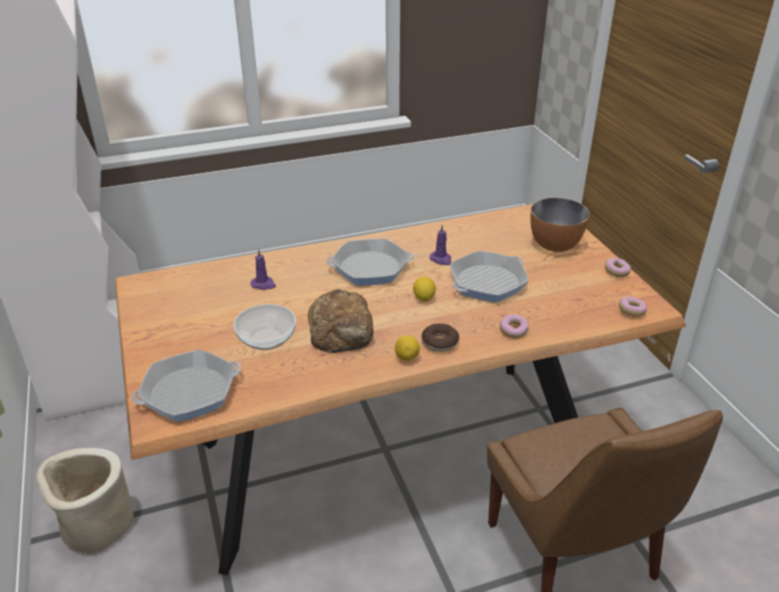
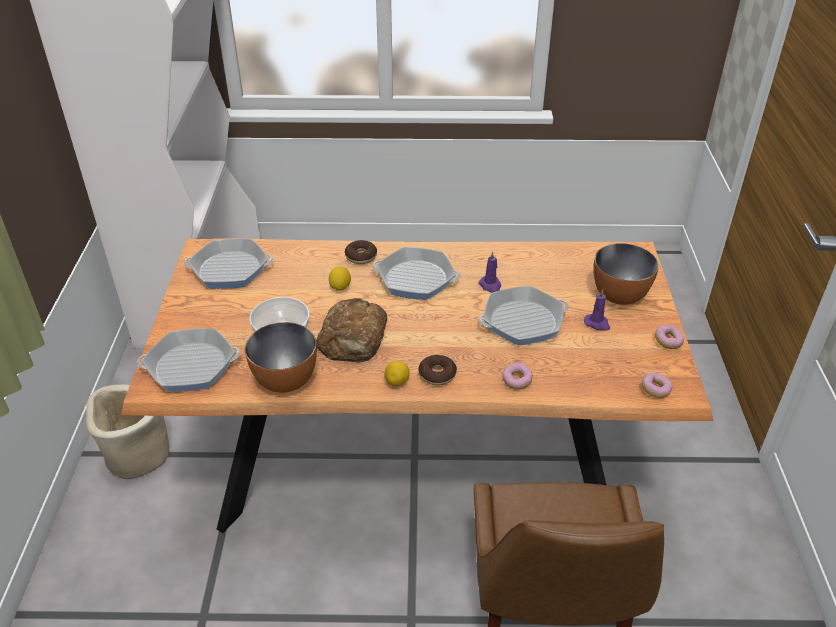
camera: 20 degrees right, 5 degrees up
(180, 296) = (230, 269): none -> frying pan
(263, 284) = (308, 275): purple candle -> purple candle (597, 323)
(297, 382) = (285, 381): none -> bowl
(306, 259) = (361, 256): none -> donut
(424, 298) = (449, 324): lemon -> lemon (340, 287)

